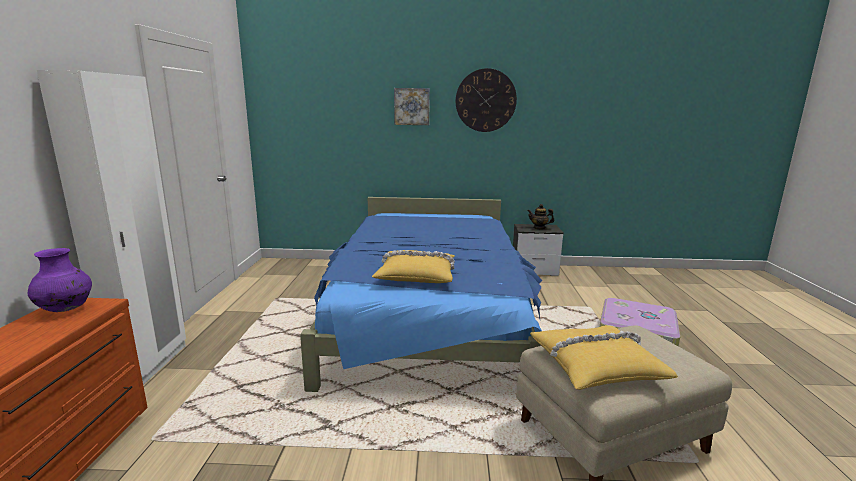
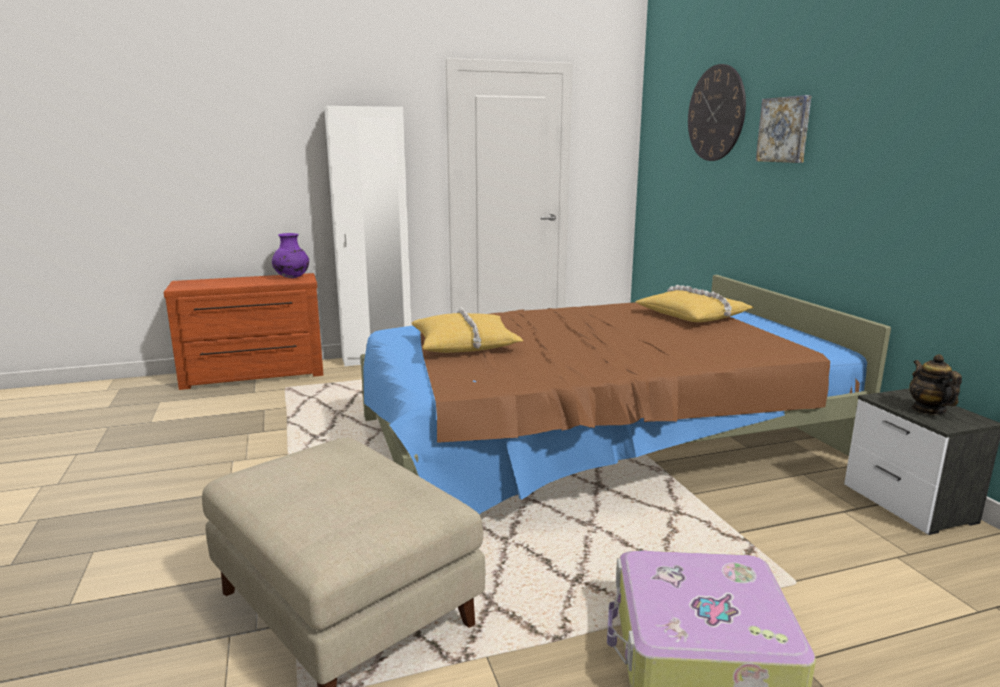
camera: 70 degrees right, 0 degrees up
(428, 311) = (593, 439): blue bed -> brown bed
(485, 100) = (895, 112): wall clock -> wall clock (716, 113)
(595, 365) = (301, 468): yellow pillow -> yellow pillow (693, 315)

